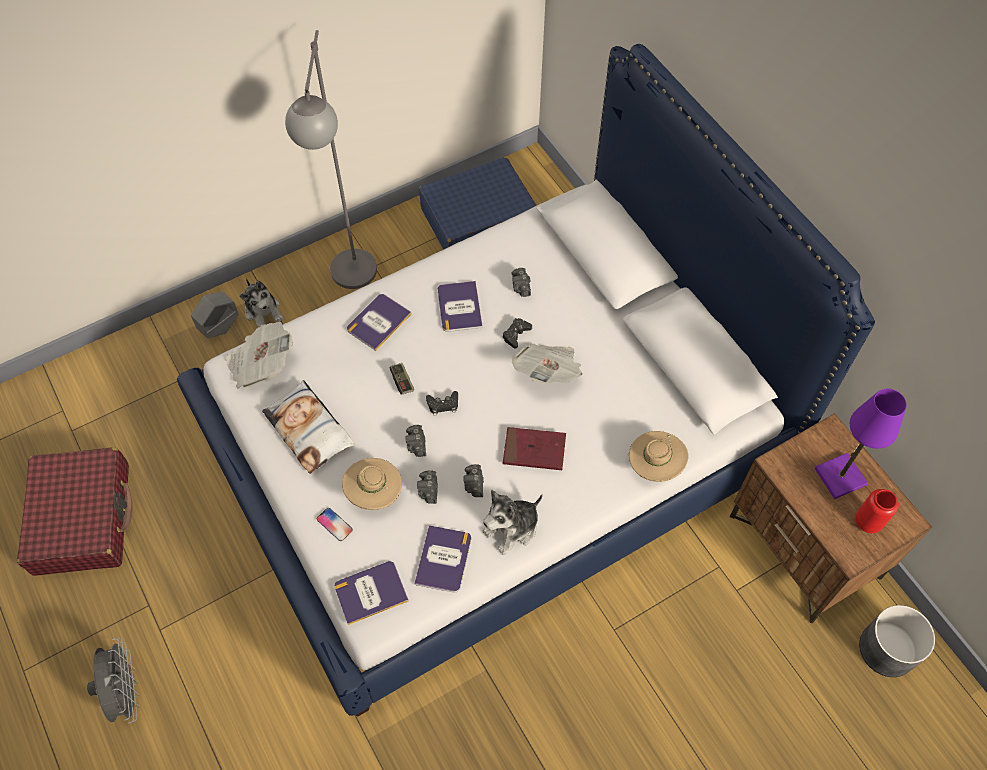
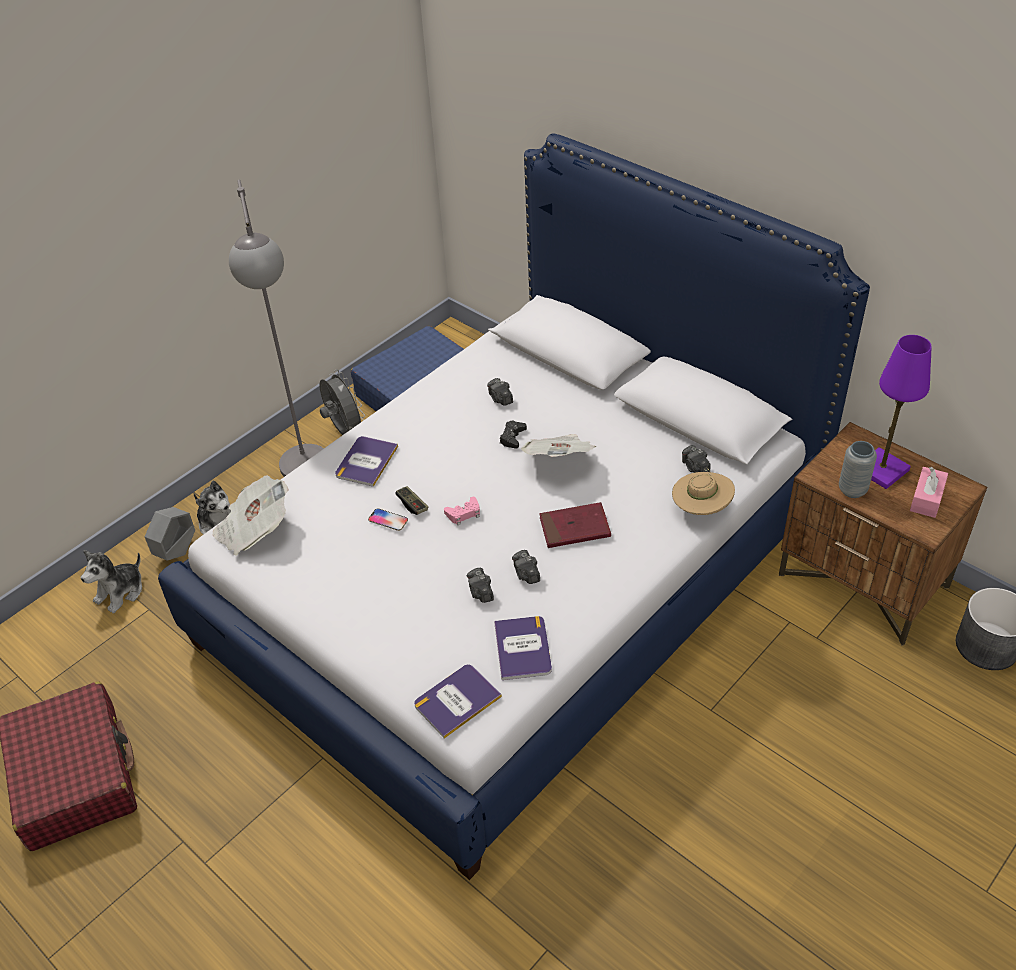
camera: 15 degrees left, 15 degrees down
(126, 692) = (185, 942): grey fan -> grey fan (344, 431)
(309, 430) = (330, 573): pillow -> none
(334, 524) = (391, 649): phone -> phone (388, 520)
(374, 492) = (423, 609): beige hat -> none
(417, 445) = (451, 556): camera -> camera (695, 467)
(443, 405) = (464, 514): black game controller -> pink game controller
(459, 307) = (445, 429): book -> none
(512, 528) = (583, 601): plush toy -> plush toy (121, 592)
(802, 490) = (852, 490): none -> grey vase
(867, 522) = (926, 499): red vase -> pink tissue box

